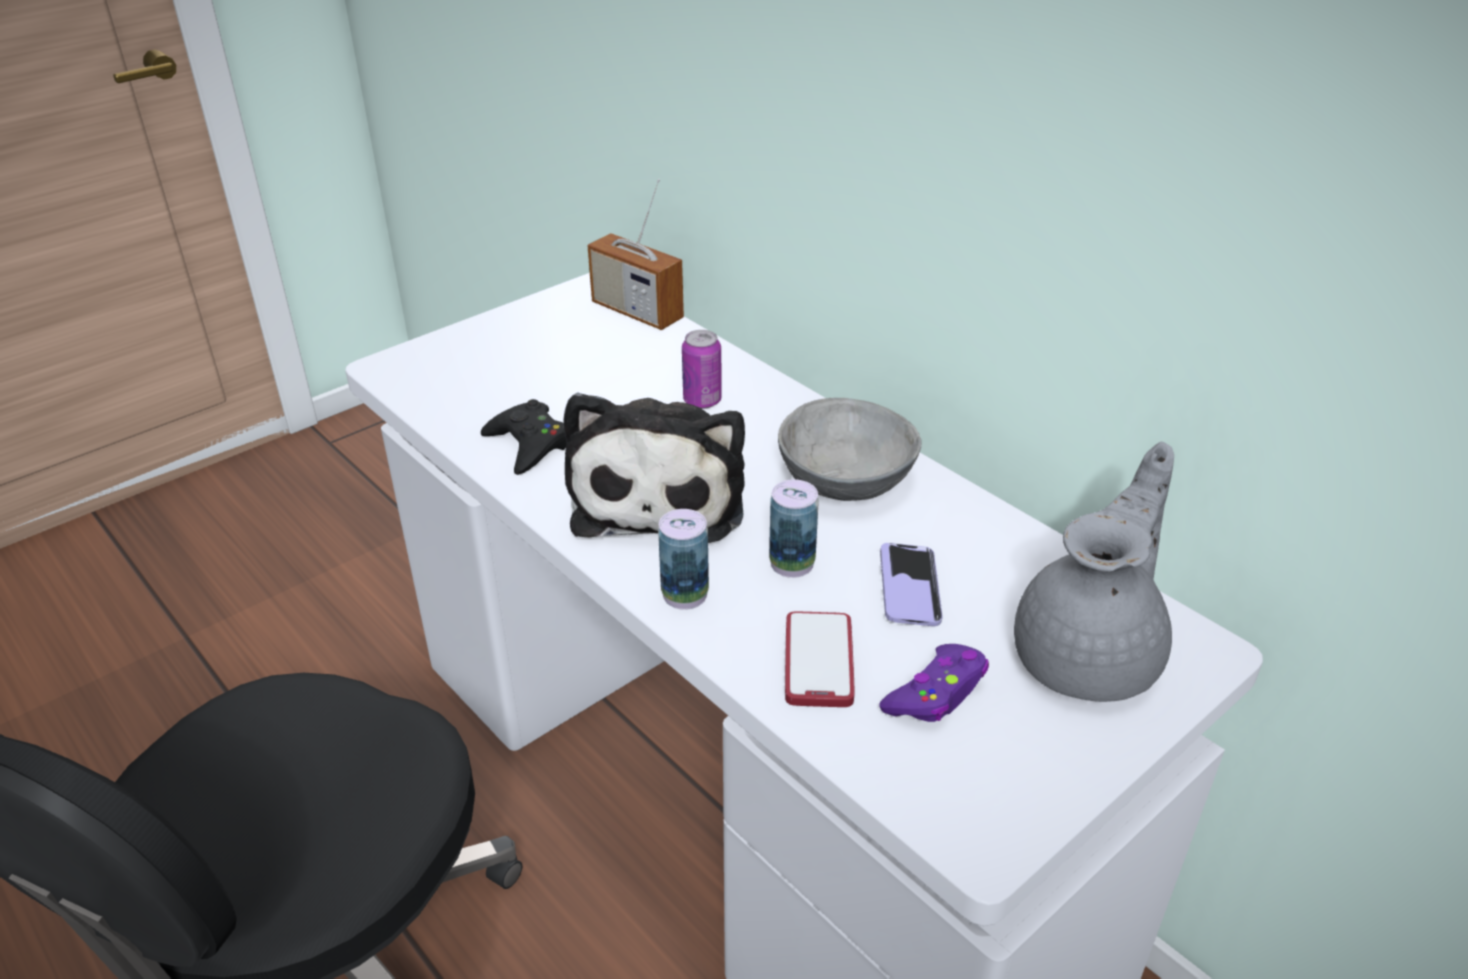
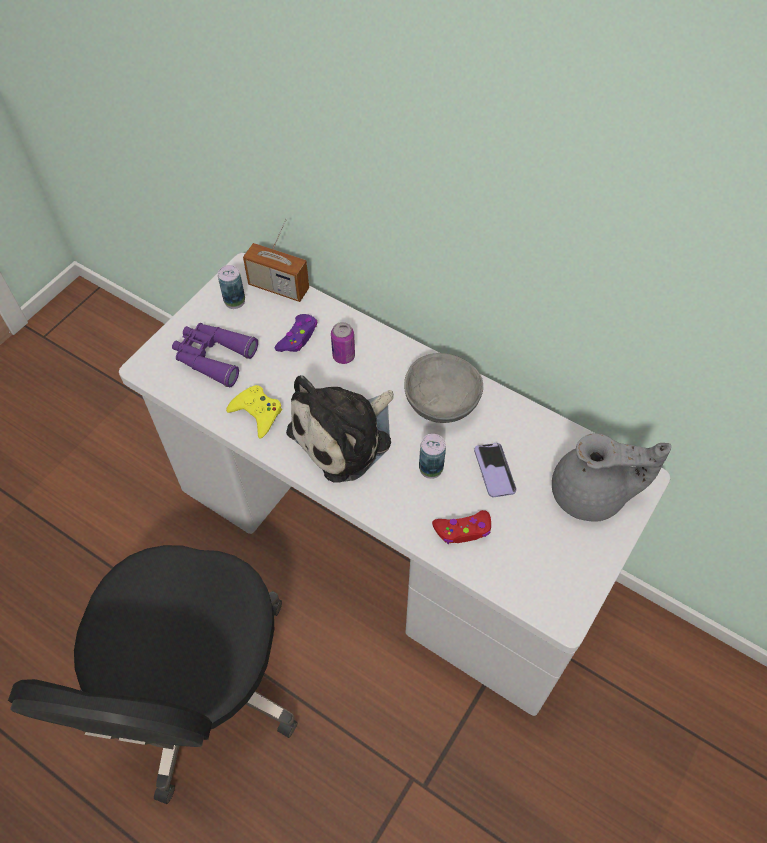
camera: 15 degrees left, 20 degrees up
(496, 371) = (213, 357): none -> purple binoculars
(528, 445) = (257, 413): black game controller -> yellow game controller
(660, 494) = (345, 435): plush toy -> plush toy turned 60 degrees clockwise
(685, 594) = (382, 503): can -> can (234, 301)
(818, 661) = (463, 530): phone -> red game controller
(936, 693) = (524, 536): purple game controller -> purple game controller (298, 337)
(1090, 656) = (591, 495): grey teapot -> grey teapot turned 75 degrees clockwise

